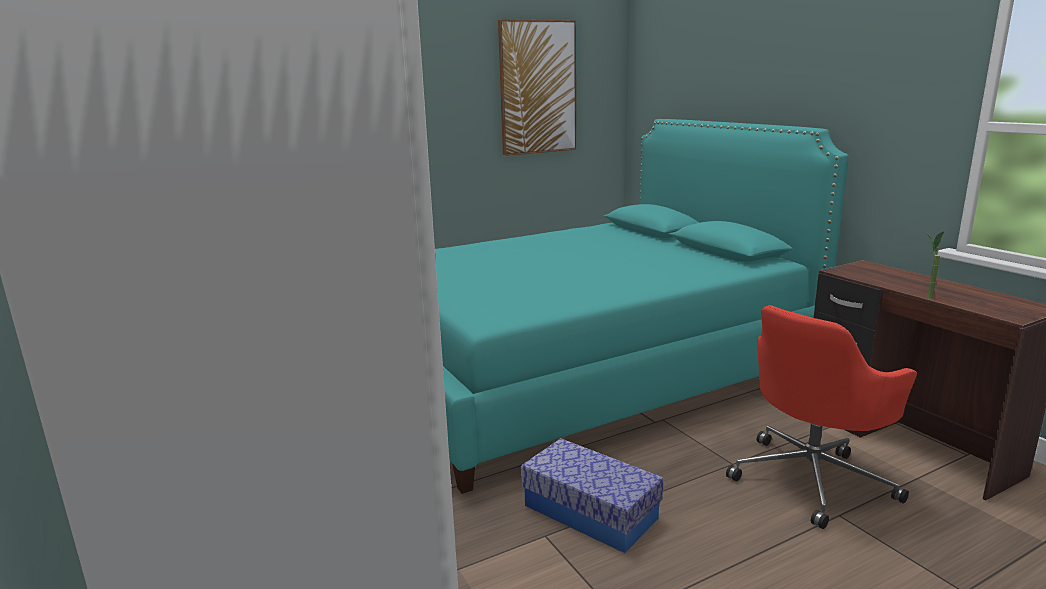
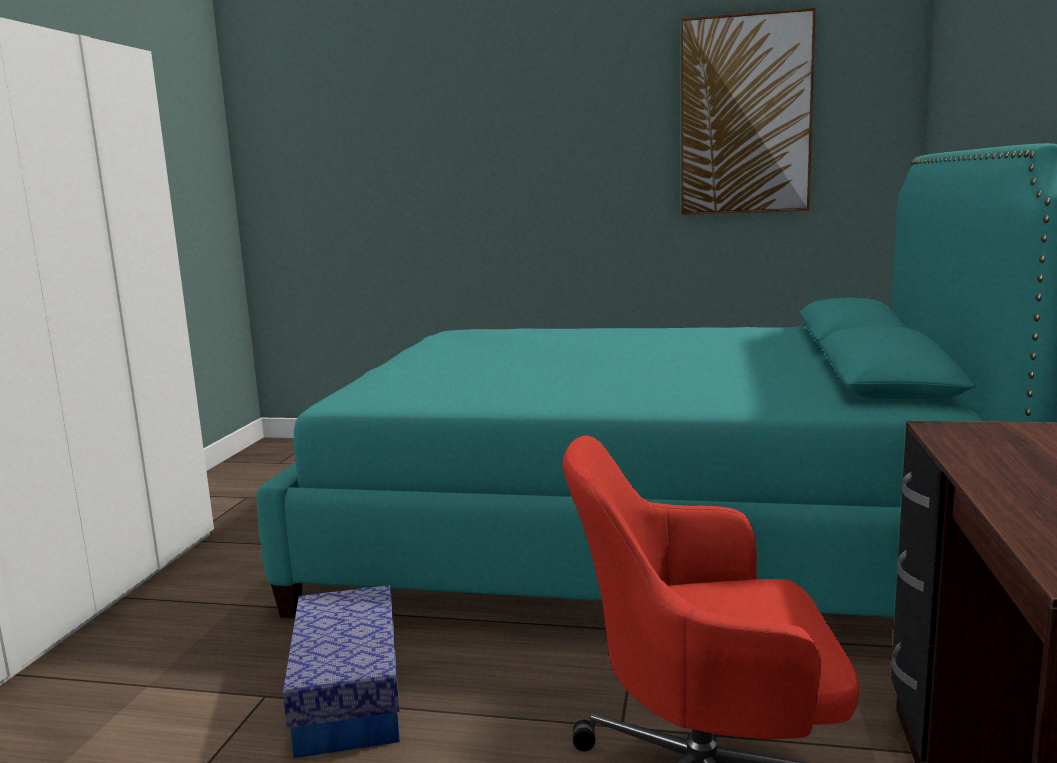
camera: 40 degrees right, 5 degrees down
(925, 296) = (986, 497): potted plant -> none

